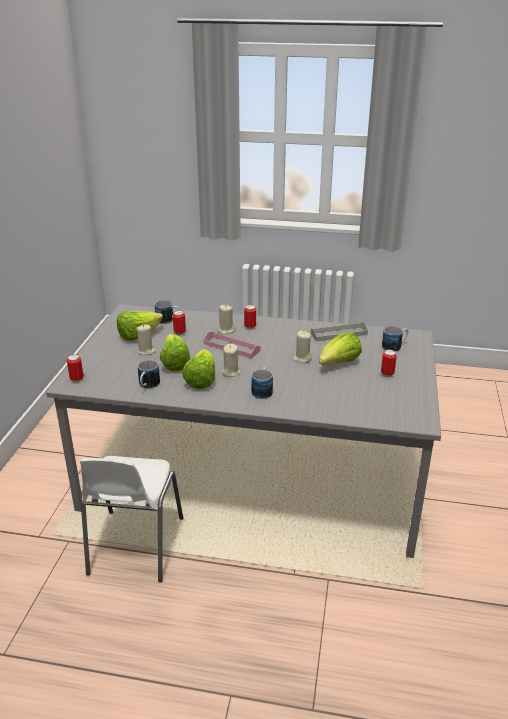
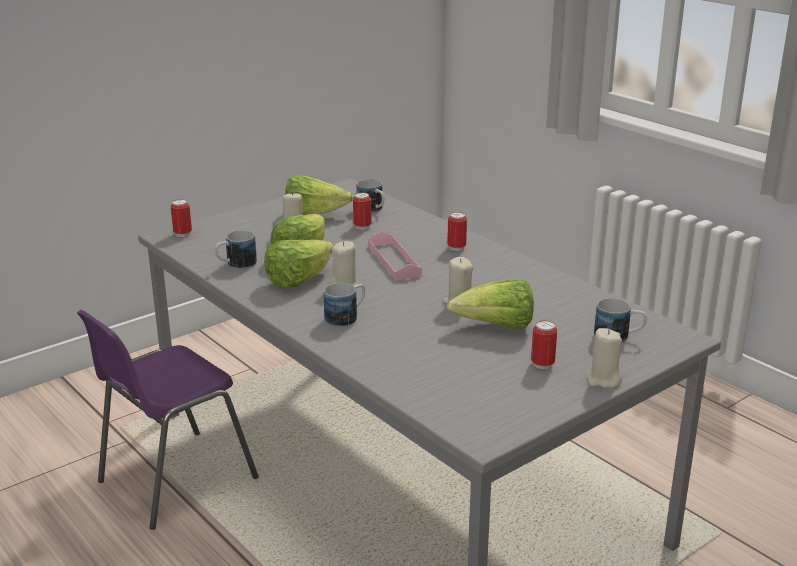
camera: 40 degrees right, 5 degrees down
(134, 547) = (173, 481): white chair -> purple chair
(226, 330) = (420, 241): beige candle -> beige candle (603, 380)
(338, 334) = (561, 294): grey tray -> none

